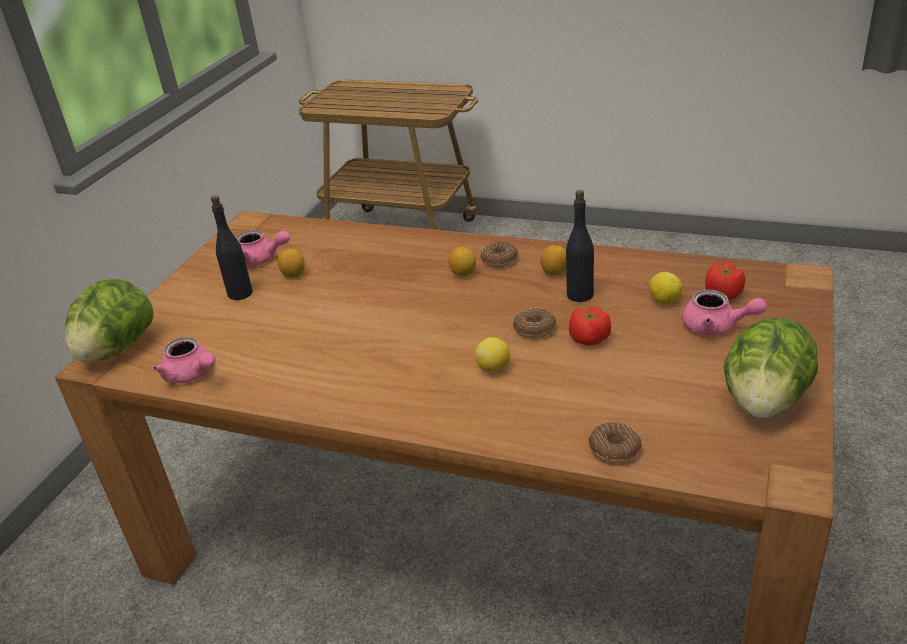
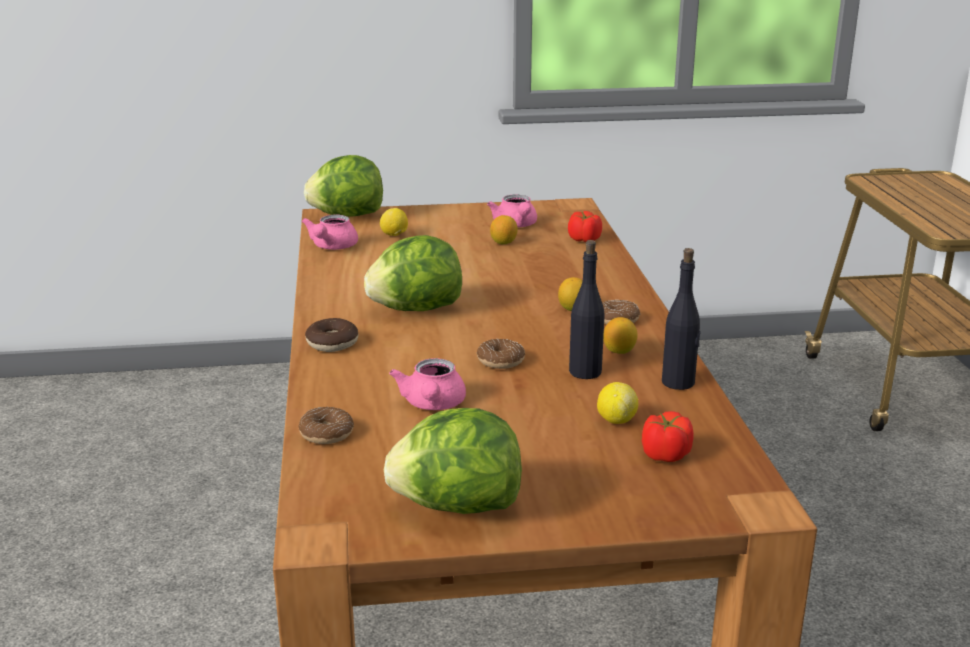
camera: 60 degrees right, 10 degrees down
(240, 293) = (457, 232): black bottle -> black bottle (678, 382)
(396, 351) = (415, 309): none -> lettuce
(431, 414) = (332, 343): none -> donut
(494, 368) = (419, 355): lemon -> lemon (394, 235)
(589, 339) = (504, 391): tomato -> tomato (584, 240)
(716, 327) = (586, 459): pink teapot -> pink teapot (432, 405)

